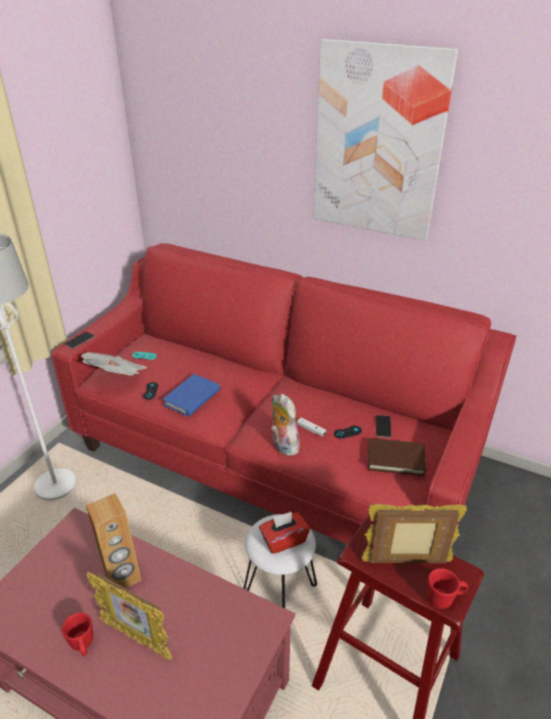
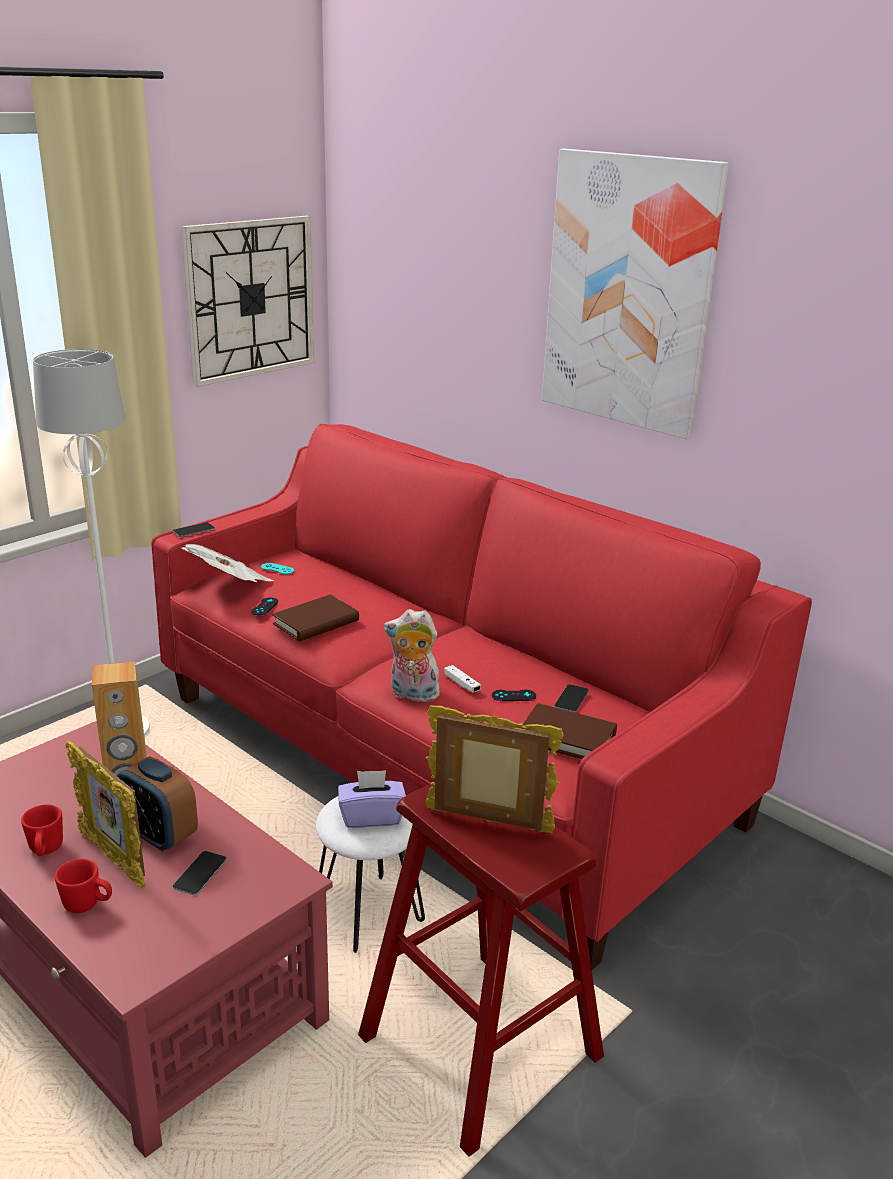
camera: 15 degrees right, 10 degrees down
(82, 162) = (250, 299): none -> wall clock
(160, 607) = (159, 835): none -> alarm clock
(192, 397) = (316, 623): blue book -> brown book
(203, 633) = (200, 873): none -> phone
(283, 445) = (412, 695): plush toy -> plush toy turned 60 degrees counterclockwise
(283, 540) = (371, 816): red tissue box -> purple tissue box
(444, 598) = (517, 868): red mug -> red mug (88, 905)

